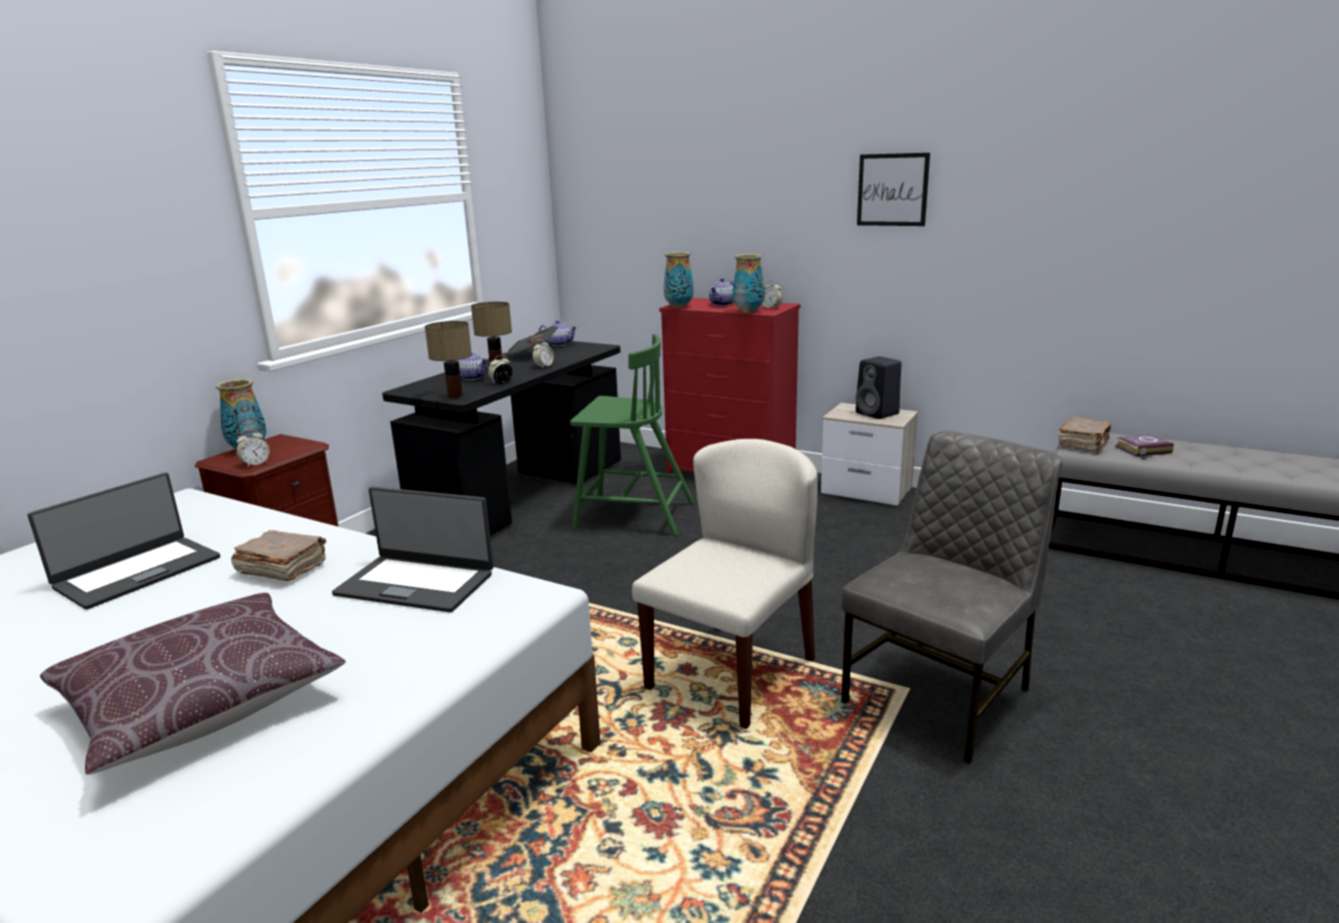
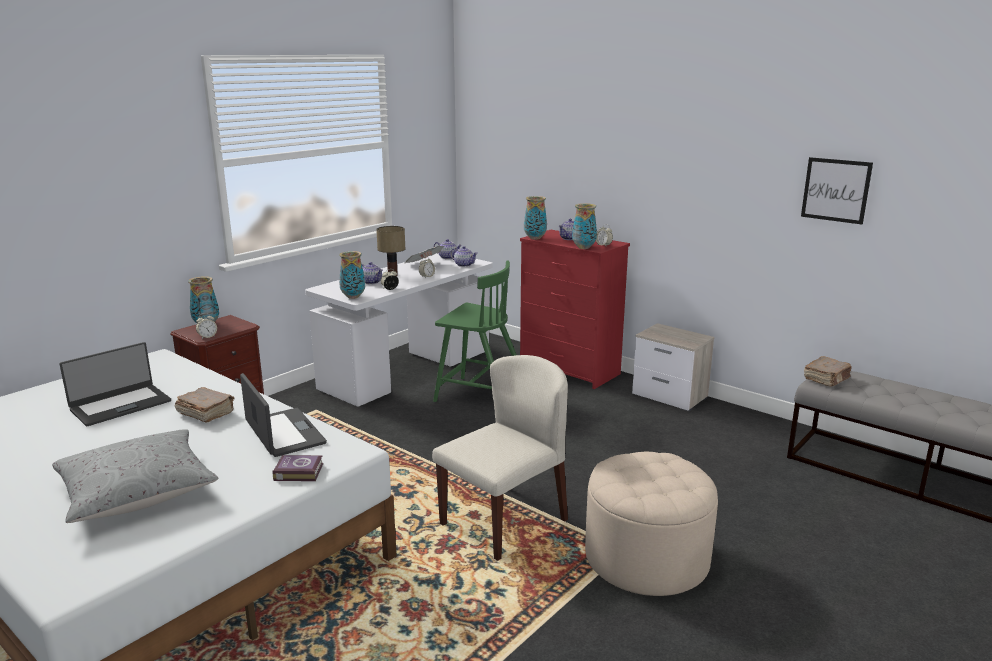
camera: 10 degrees right, 0 degrees up
(201, 702) = (137, 492): brown pillow -> grey pillow
(416, 583) = (283, 433): laptop -> laptop turned 150 degrees counterclockwise
(454, 396) = (353, 297): table lamp -> vase
(524, 494) = (408, 370): black desk -> white desk
(585, 350) = (464, 265): none -> teapot
(878, 413) = (681, 336): black speaker -> none
(892, 190) = (702, 162): picture -> picture (836, 190)
(941, 696) = (646, 558): grey chair -> beige ottoman
(1141, 449) = (871, 389): book -> book (297, 471)

